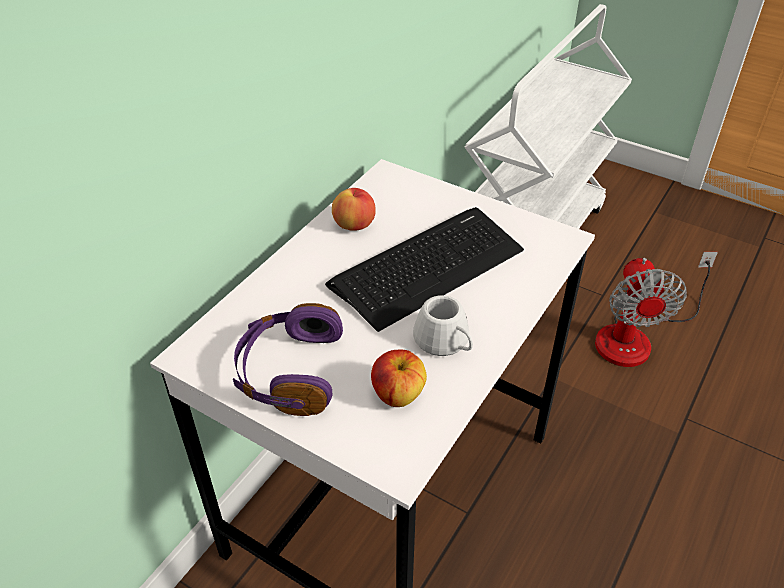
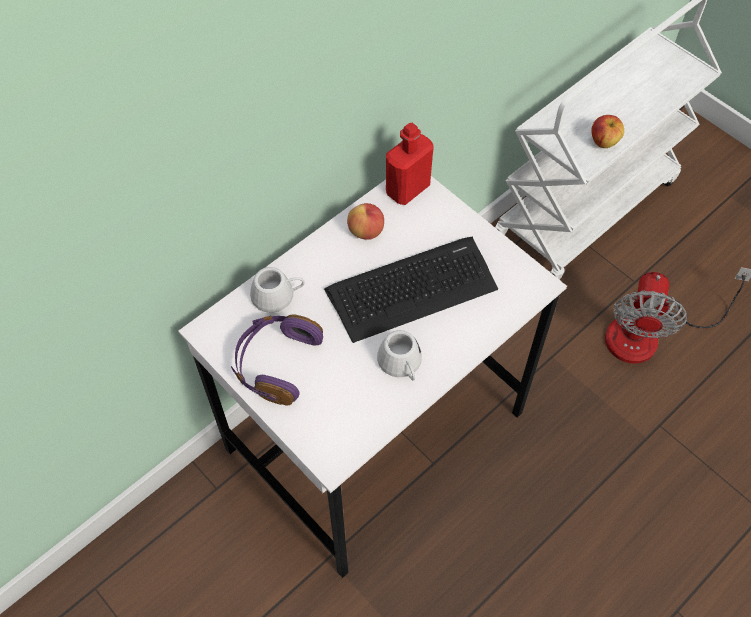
camera: 15 degrees right, 15 degrees up
(270, 302) = (278, 296): none -> white mug
(386, 182) = (407, 189): none -> red bottle
(398, 395) = (350, 402): apple -> apple (604, 141)

